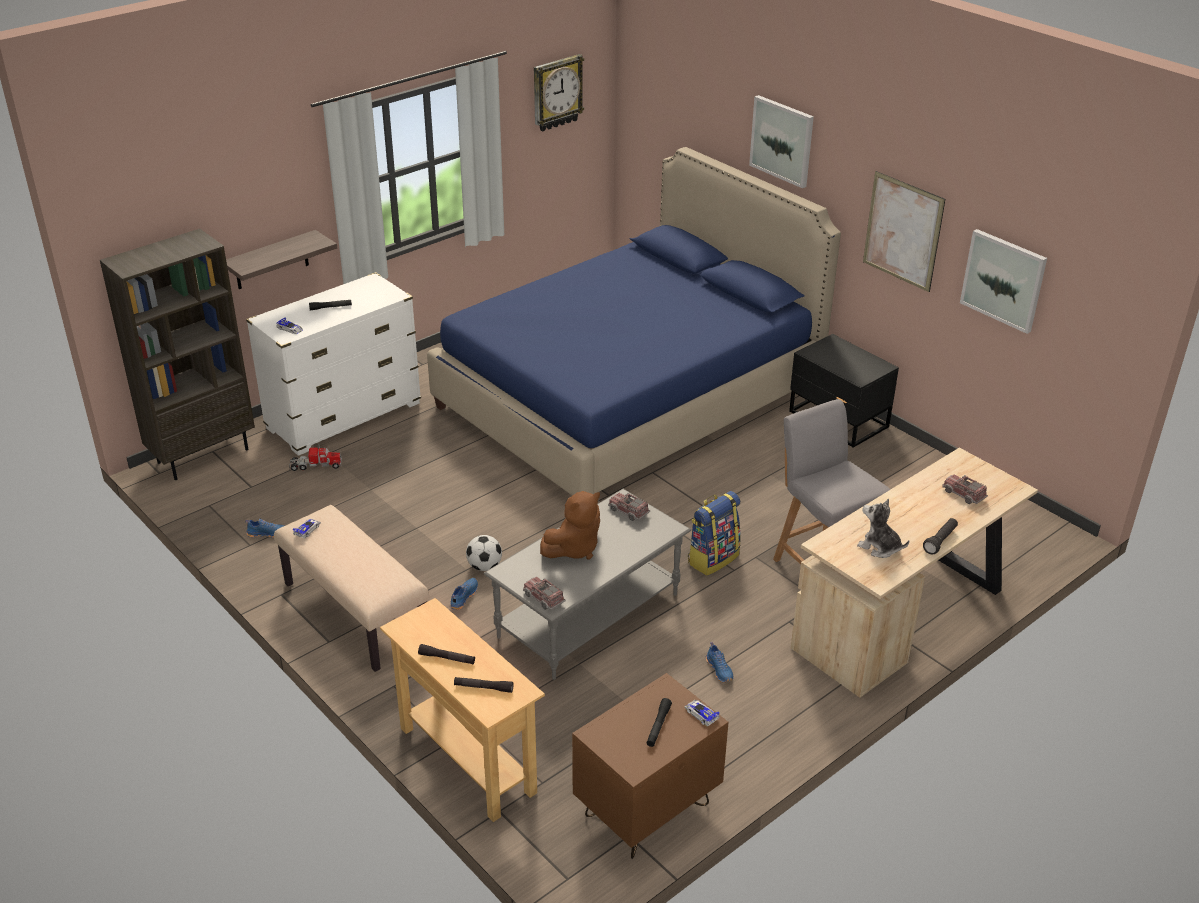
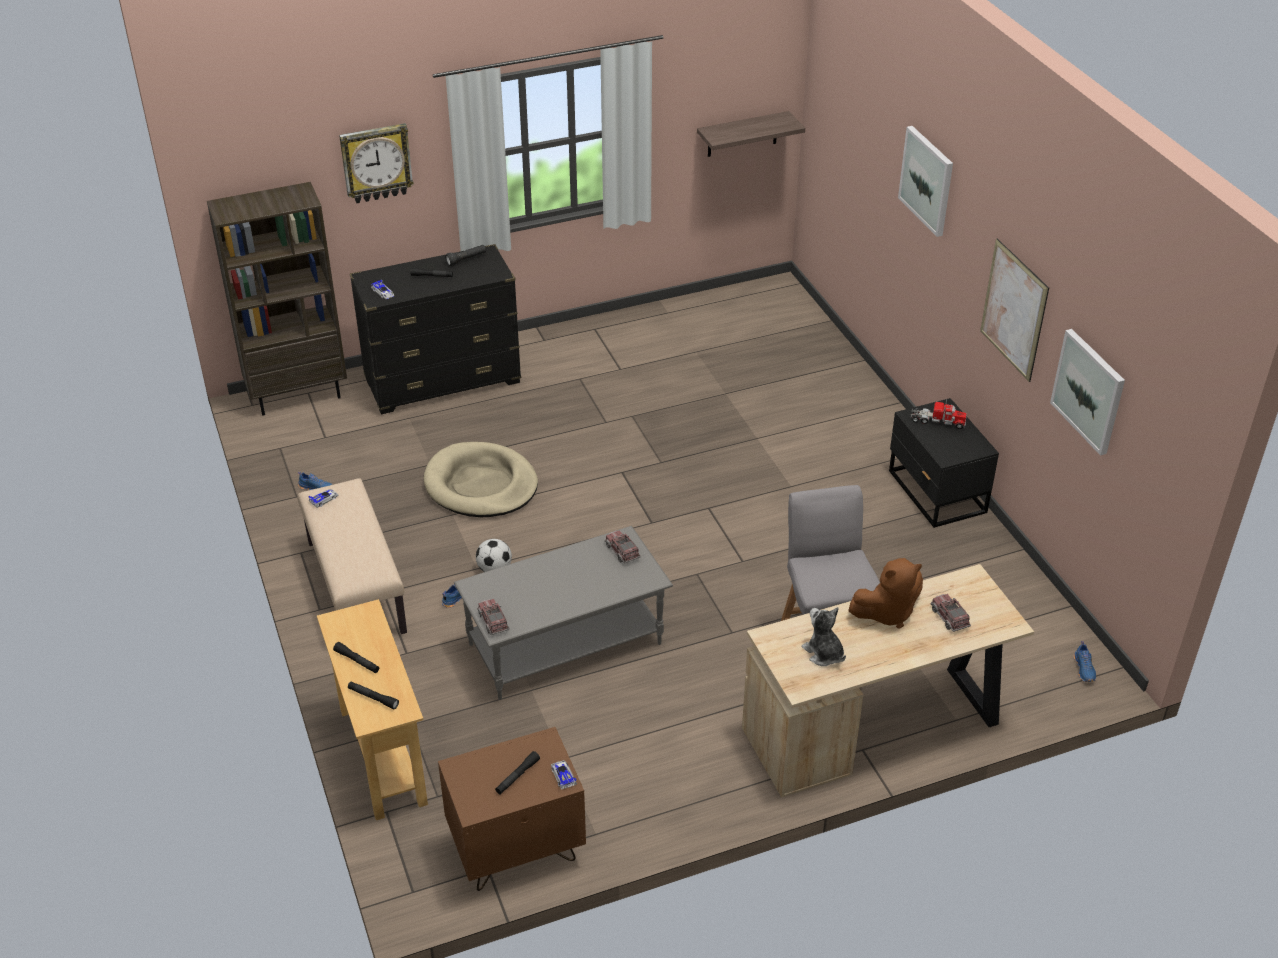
camera: 20 degrees right, 5 degrees up
(271, 260) = (386, 219): shelf -> shelf (742, 134)
(315, 465) = (392, 428): toy truck -> toy truck (937, 421)
(344, 416) = (443, 381): white dresser -> black dresser
(430, 496) = (481, 485): none -> beige dog bed
(556, 92) = (729, 80): wall clock -> wall clock (376, 163)
(574, 548) = (549, 578): brown plush toy -> brown plush toy (886, 612)
(628, 398) = (728, 420): blue bed -> none
(712, 558) = (717, 615): backpack -> none
(720, 670) = (660, 732): blue shoe -> blue shoe (1084, 669)
(940, 541) = (890, 662): black flashlight -> black flashlight (466, 260)

